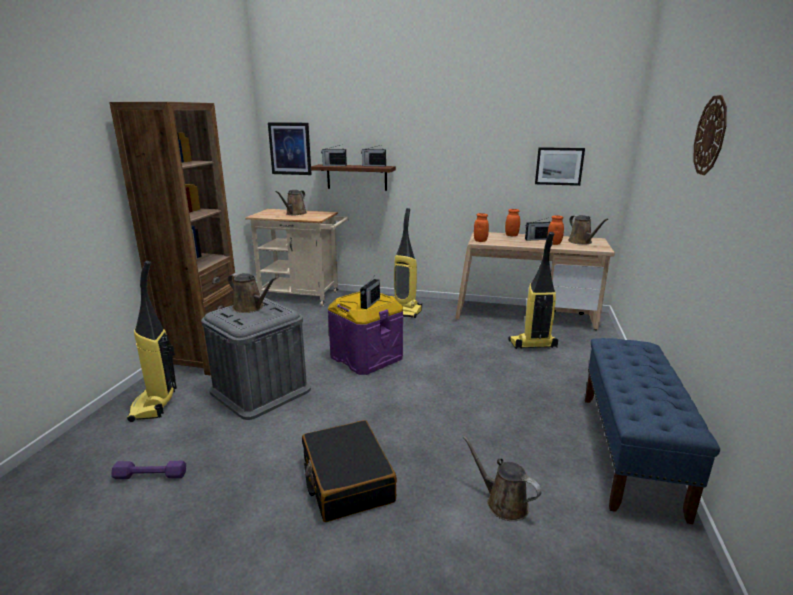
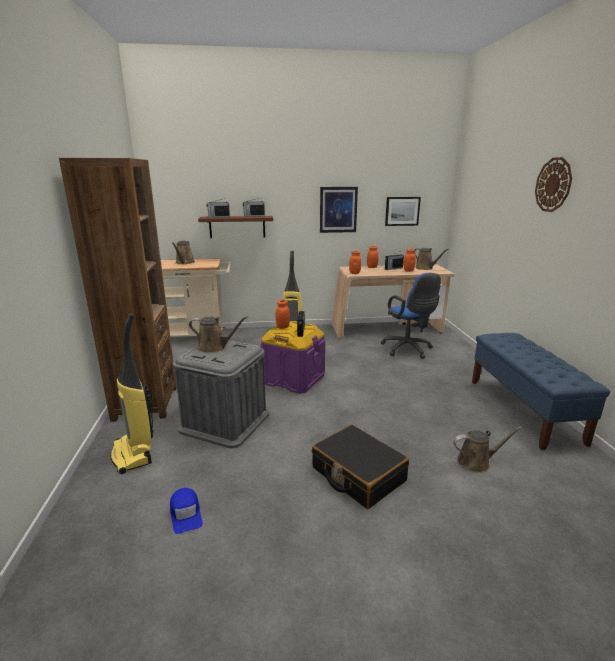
camera: 20 degrees left, 0 degrees up
(151, 475) = (186, 514): purple dumbbell -> blue cap
(290, 148) = (171, 203): picture -> picture (338, 209)
(356, 295) = (283, 327): none -> orange jar
(503, 503) = (476, 462): brown watering can -> brown watering can turned 150 degrees clockwise
(532, 345) = (408, 350): vacuum cleaner -> blue office chair

